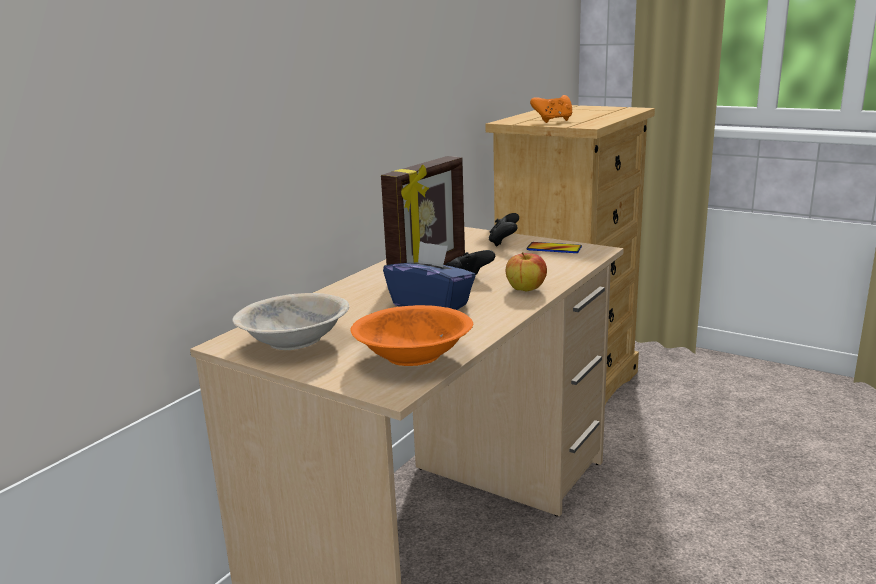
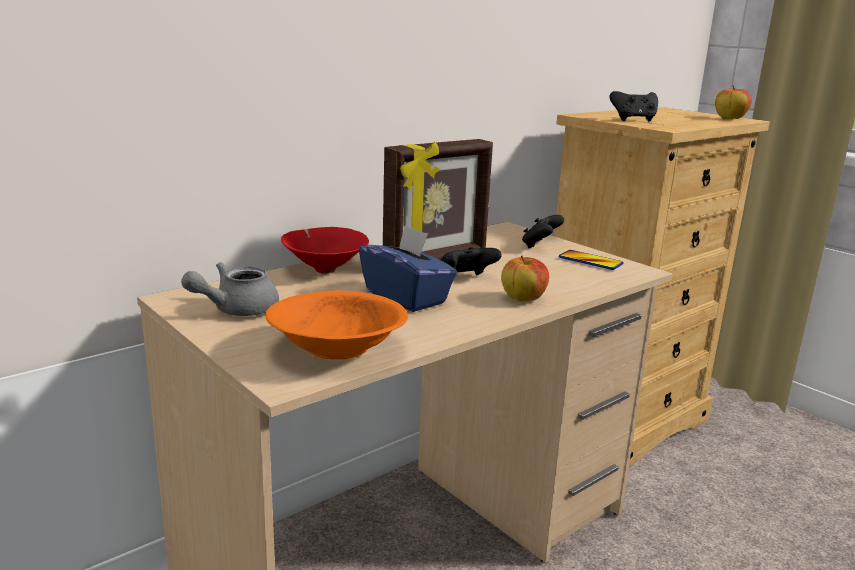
camera: 15 degrees right, 0 degrees up
(294, 342) = (236, 310): beige bowl -> grey teapot
(338, 294) = (324, 269): none -> red bowl
(553, 121) = (633, 120): orange game controller -> black game controller
(624, 109) = (730, 118): none -> apple

